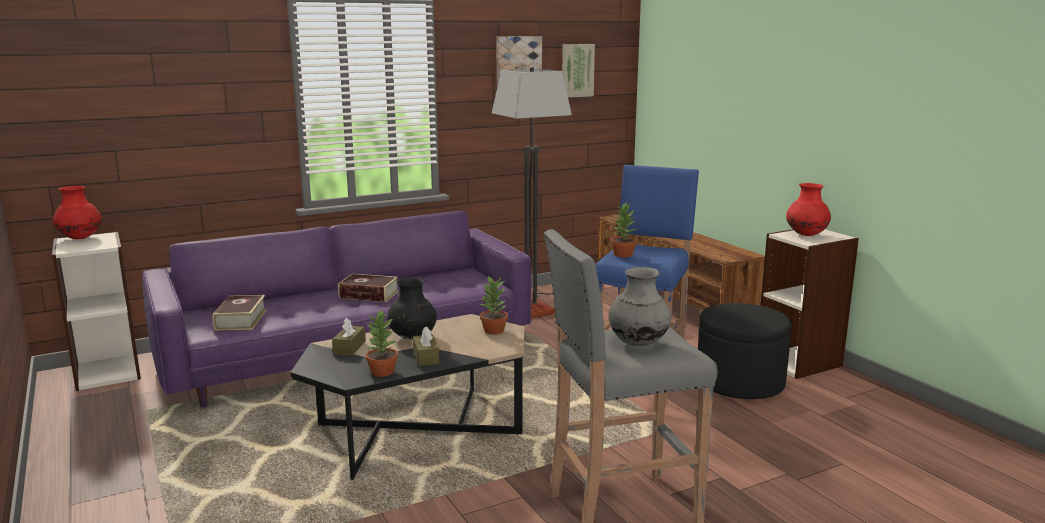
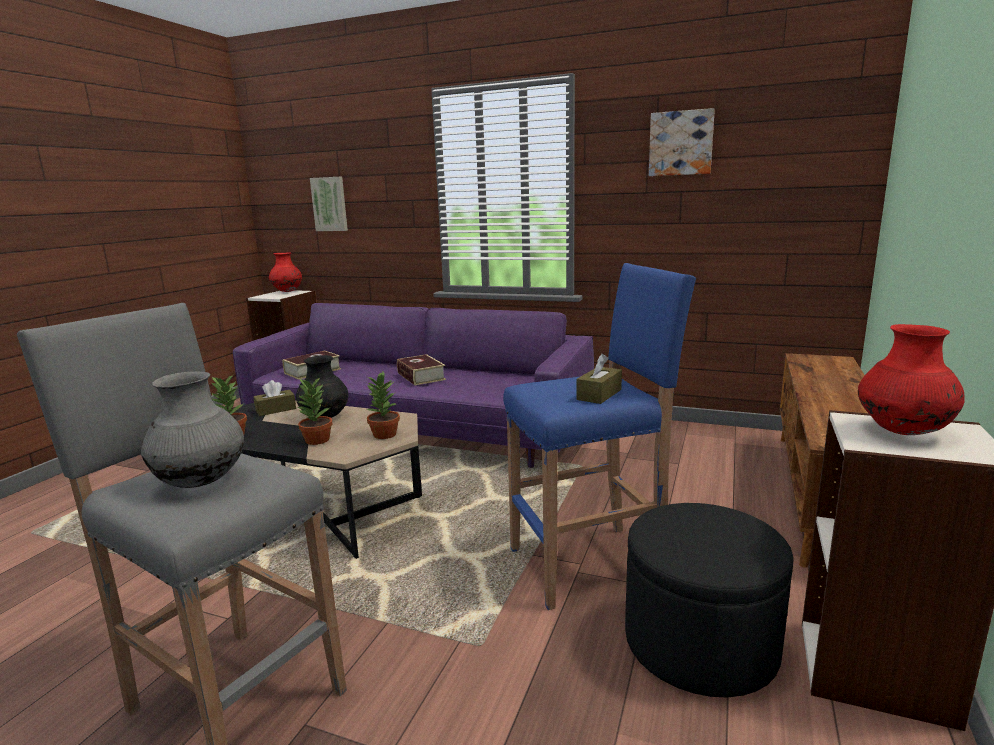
camera: 50 degrees right, 0 degrees up
(426, 357) = (282, 437): brown tissue box -> brown tissue box (599, 394)
(540, 307) = (650, 444): floor lamp -> none
(577, 70) = (773, 152): picture -> picture (330, 204)
(622, 255) = (552, 385): potted plant -> potted plant (316, 440)

